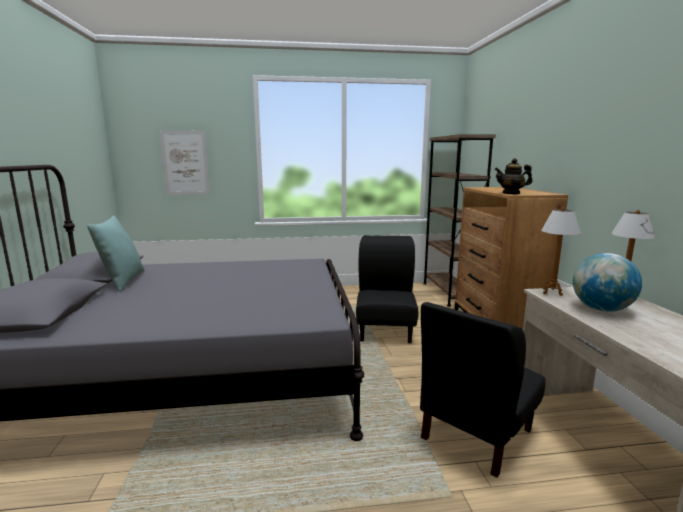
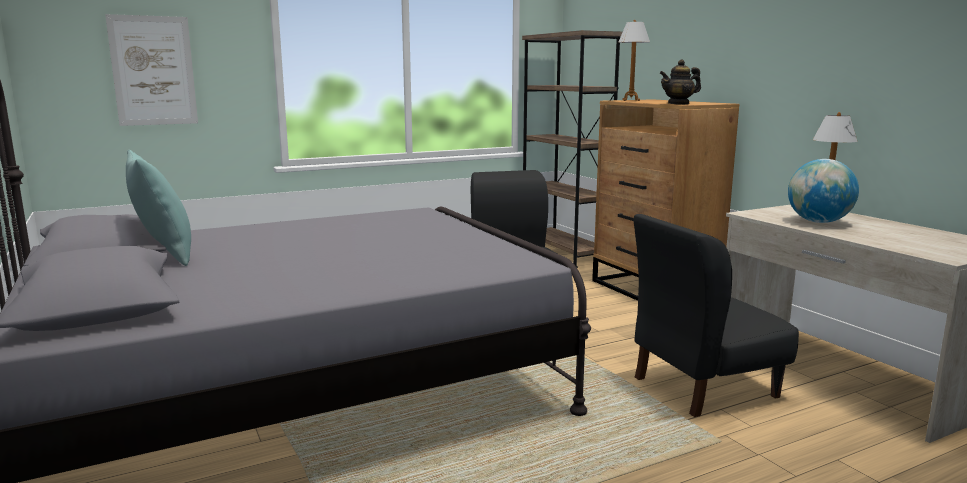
camera: 20 degrees left, 0 degrees up
(475, 434) = (703, 386): black chair -> black chair turned 45 degrees clockwise
(552, 292) = (757, 213): table lamp -> table lamp (631, 100)

